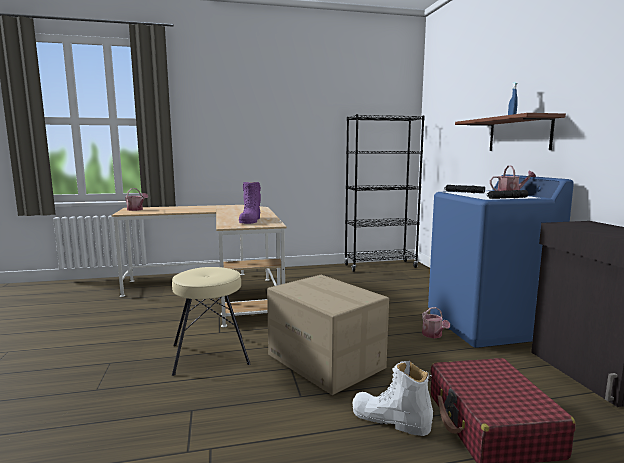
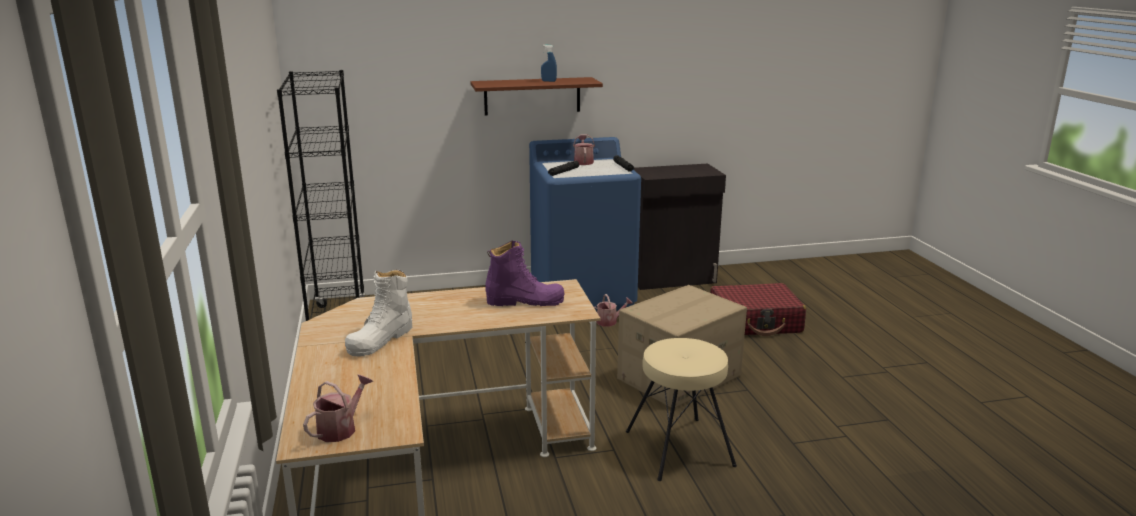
camera: 90 degrees left, 10 degrees up
(390, 419) = (765, 354): white boot -> white boot (381, 339)

